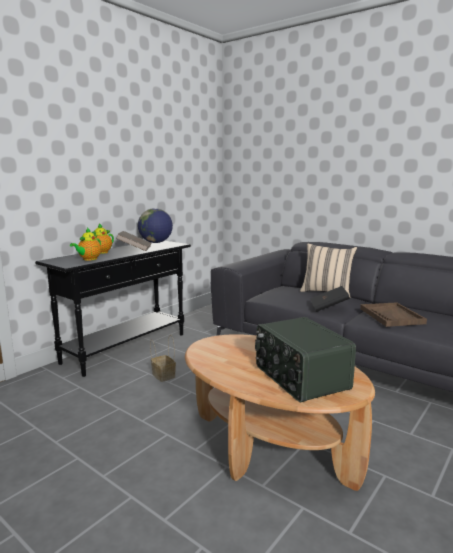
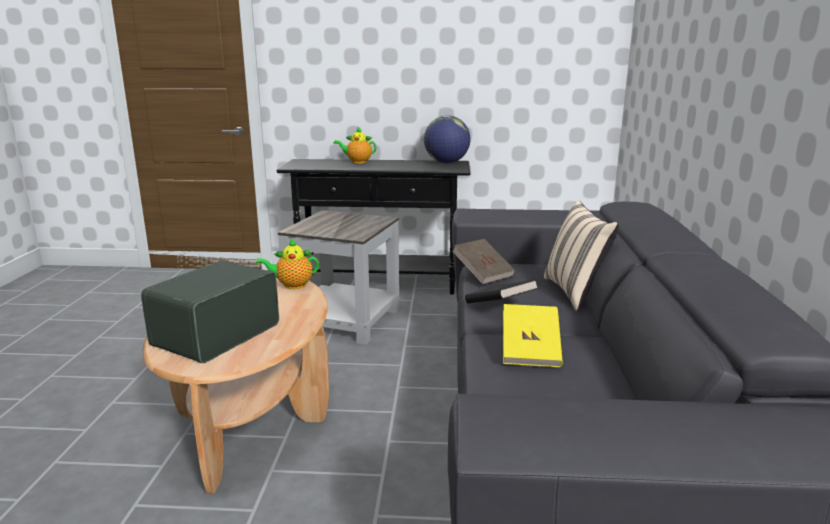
camera: 55 degrees right, 5 degrees up
(88, 259) = (322, 165): teapot -> teapot (292, 285)
(134, 249) = (396, 165): brown book -> brown book (483, 274)
(162, 375) = (343, 319): basket -> grey side table
(391, 316) = (530, 351): brown tray -> yellow book

